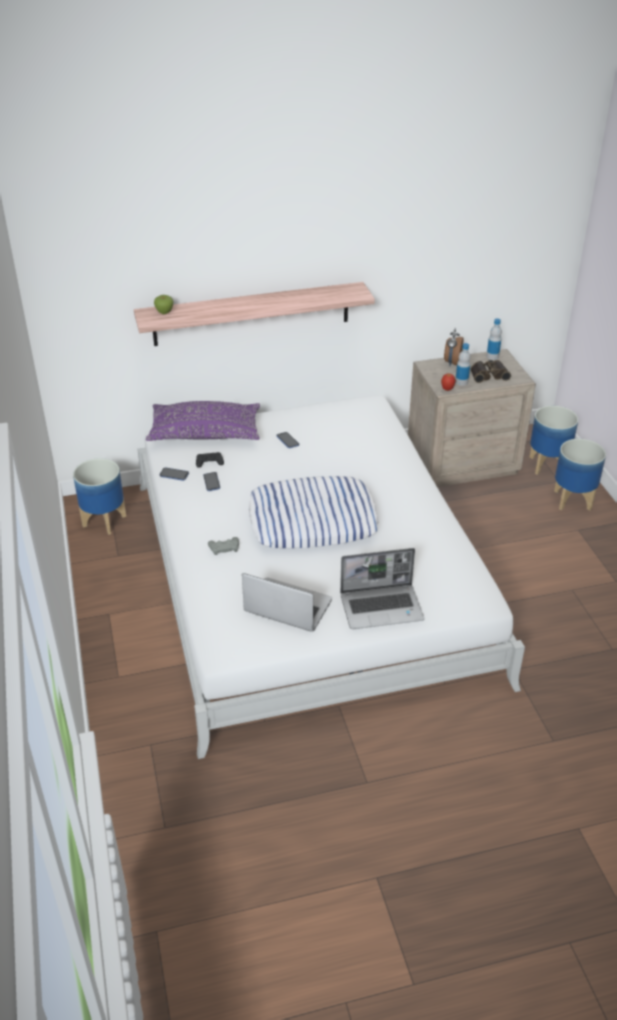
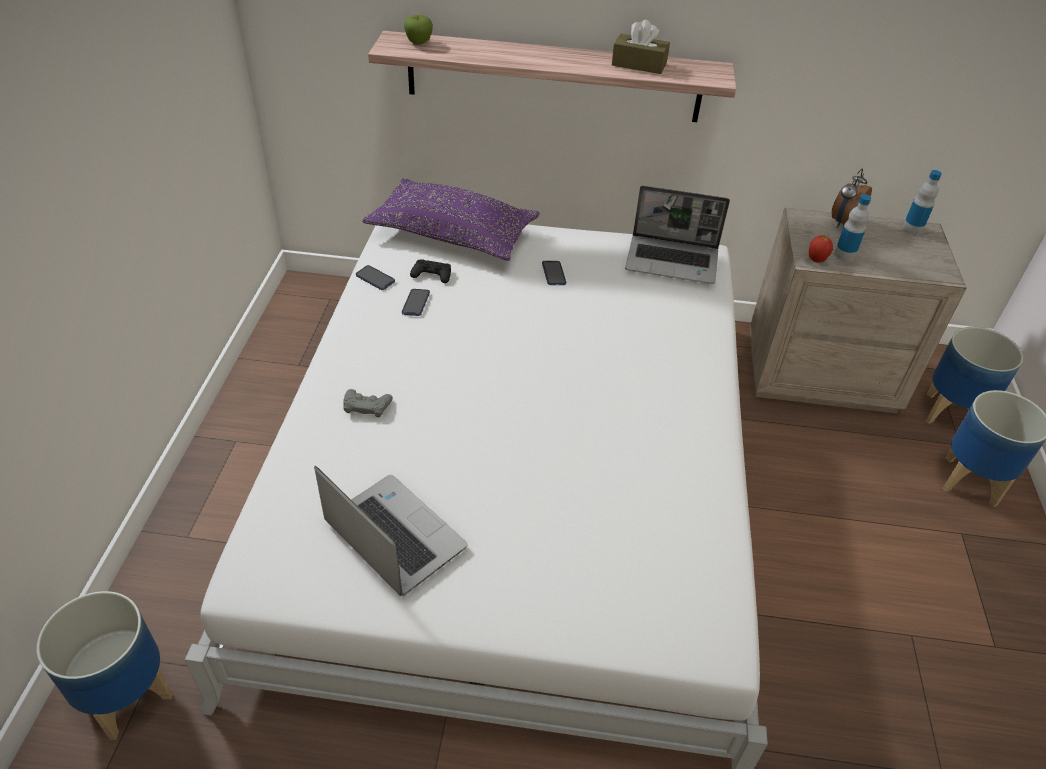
camera: 20 degrees right, 5 degrees up
(104, 520) = (313, 314): planter -> planter (129, 695)
(309, 295) = (639, 64): none -> brown tissue box
(313, 520) = (517, 403): pillow -> none
(382, 607) = (539, 590): laptop -> laptop (673, 261)
(488, 374) = (893, 254): binoculars -> none

